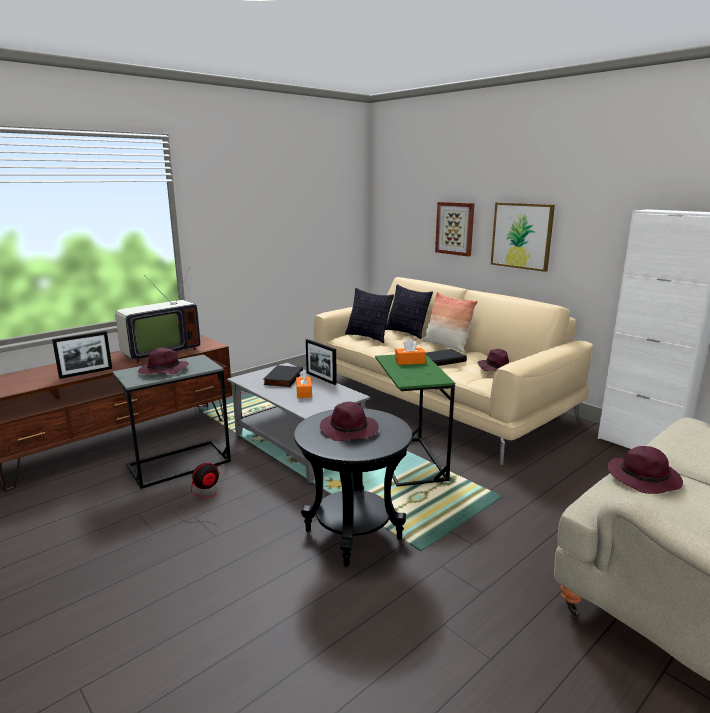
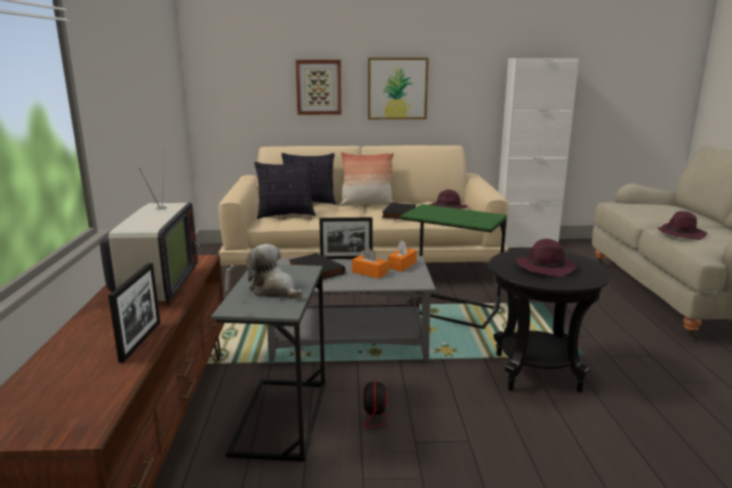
camera: 50 degrees left, 0 degrees up
(163, 371) = (274, 291): purple hat -> plush toy
(410, 361) = (437, 212): orange tissue box -> orange tissue box (402, 265)

